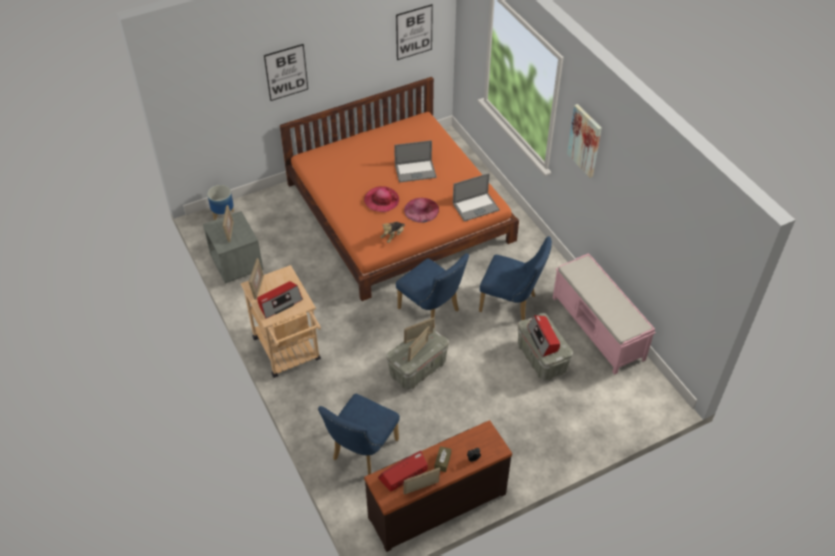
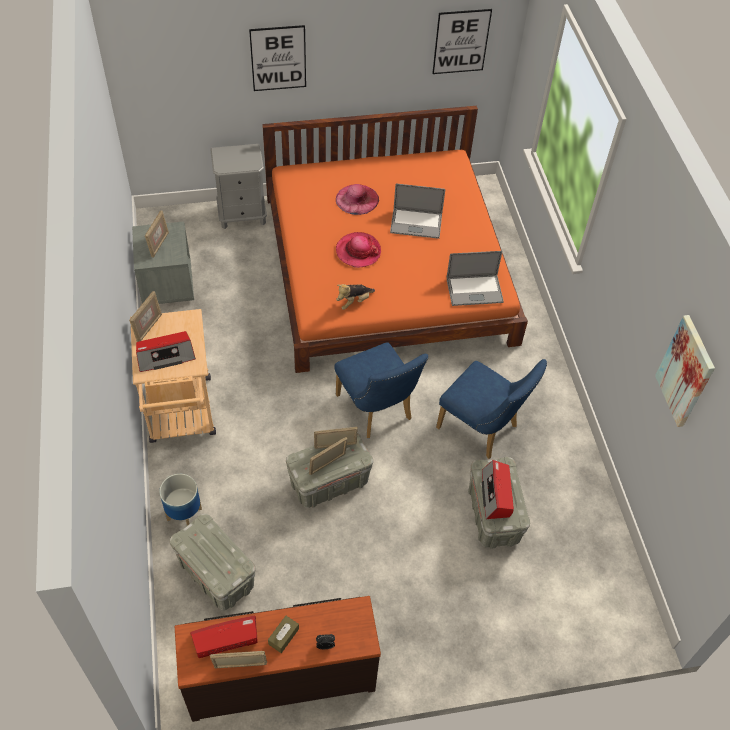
camera: 15 degrees right, 5 degrees up
(223, 216) = (176, 220): planter -> planter (183, 514)
(273, 199) = (242, 215): none -> grey nightstand
(361, 452) = (215, 574): blue chair -> grey storage box
(421, 210) = (403, 276): pink hat -> pink hat (357, 199)
(585, 140) = (627, 243): picture -> picture (686, 371)
(598, 328) = (584, 495): pink bench -> none

